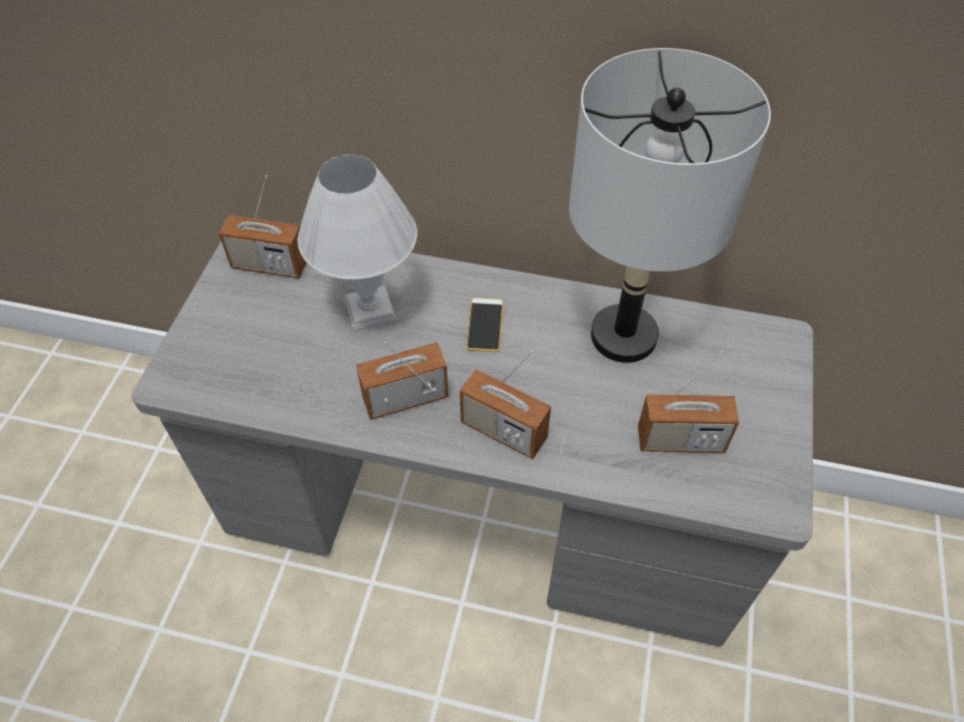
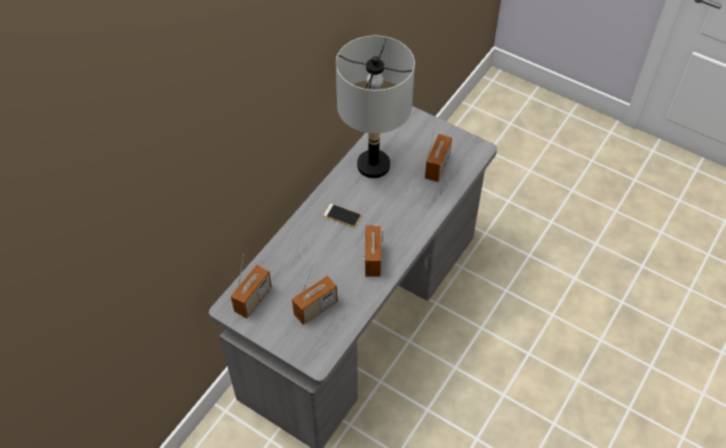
camera: 70 degrees left, 0 degrees up
(371, 309) = (309, 260): white table lamp -> none
(503, 431) = (407, 227): radio -> radio (315, 308)

